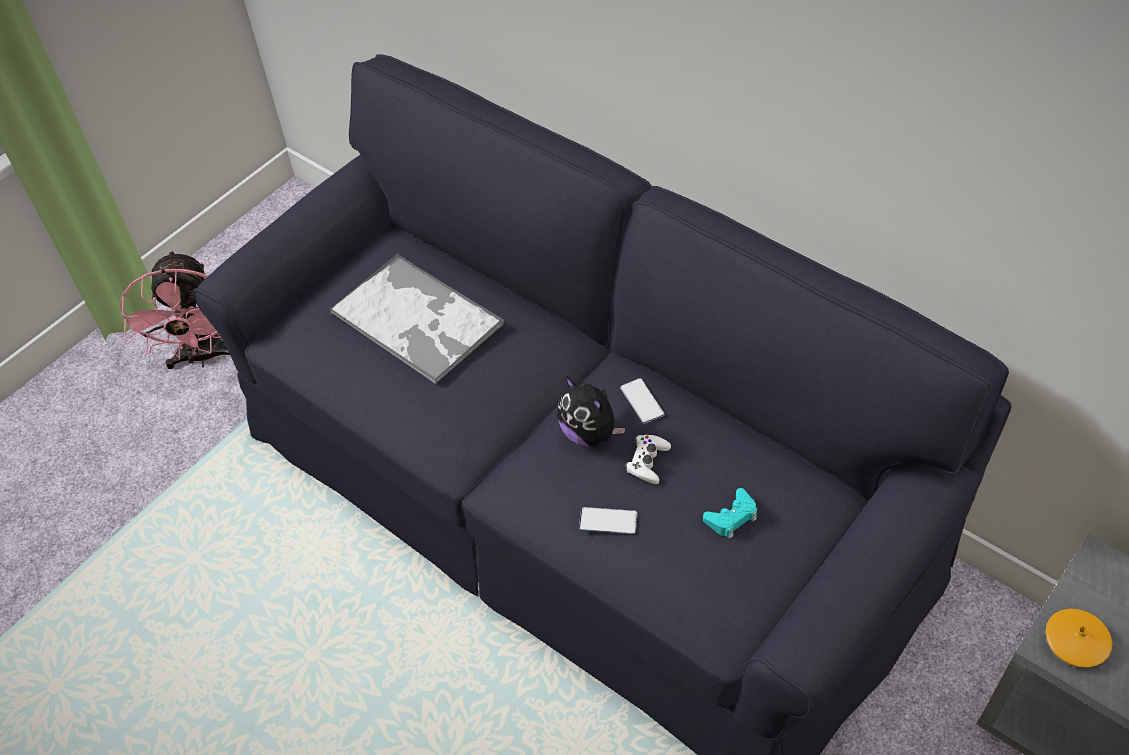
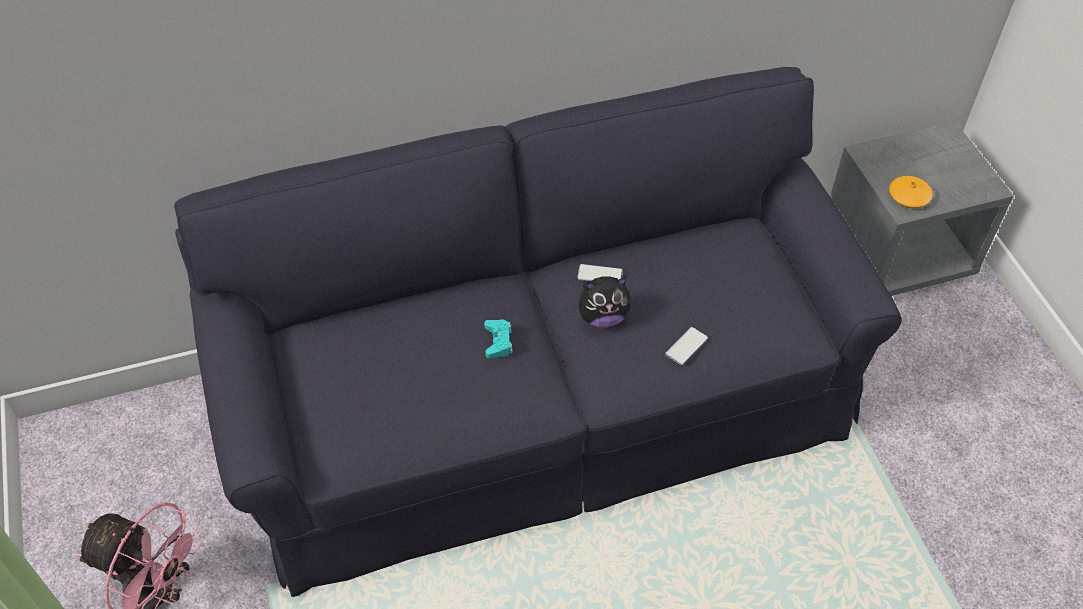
camera: 60 degrees left, 0 degrees up
(417, 320) = (404, 360): tray -> none
(647, 462) = (654, 299): white game controller -> none
(732, 517) = (733, 282): turquoise game controller -> turquoise game controller (498, 342)

